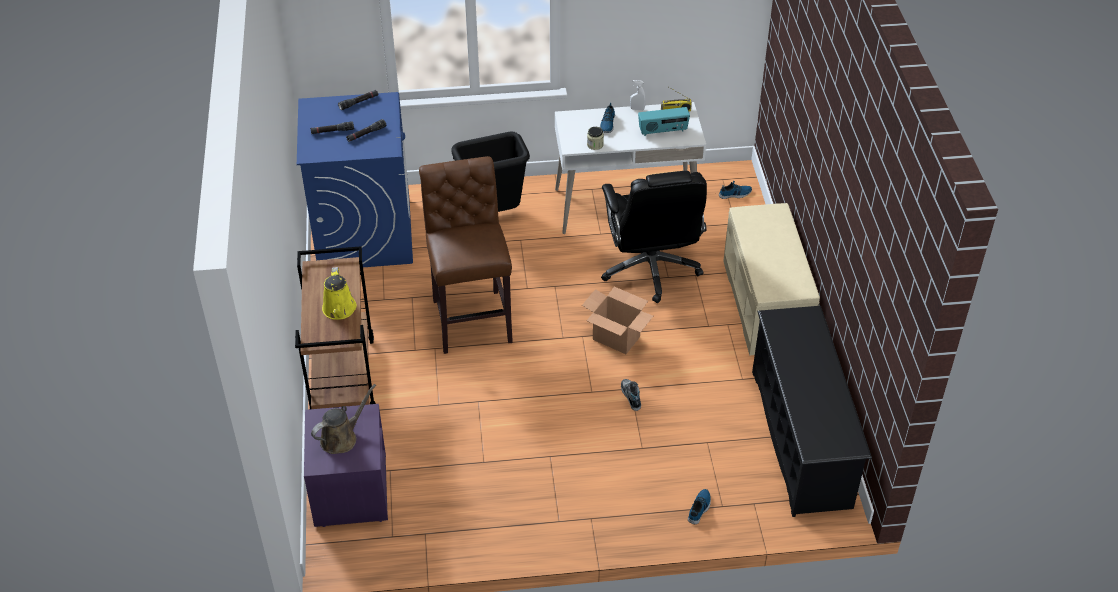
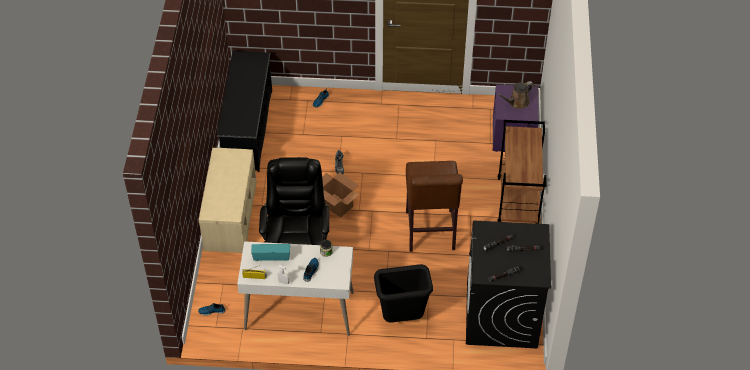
camera: 170 degrees left, 5 degrees up
(339, 310) = (518, 150): yellow watering can -> none
(364, 233) = (502, 315): blue washing machine -> black washing machine

